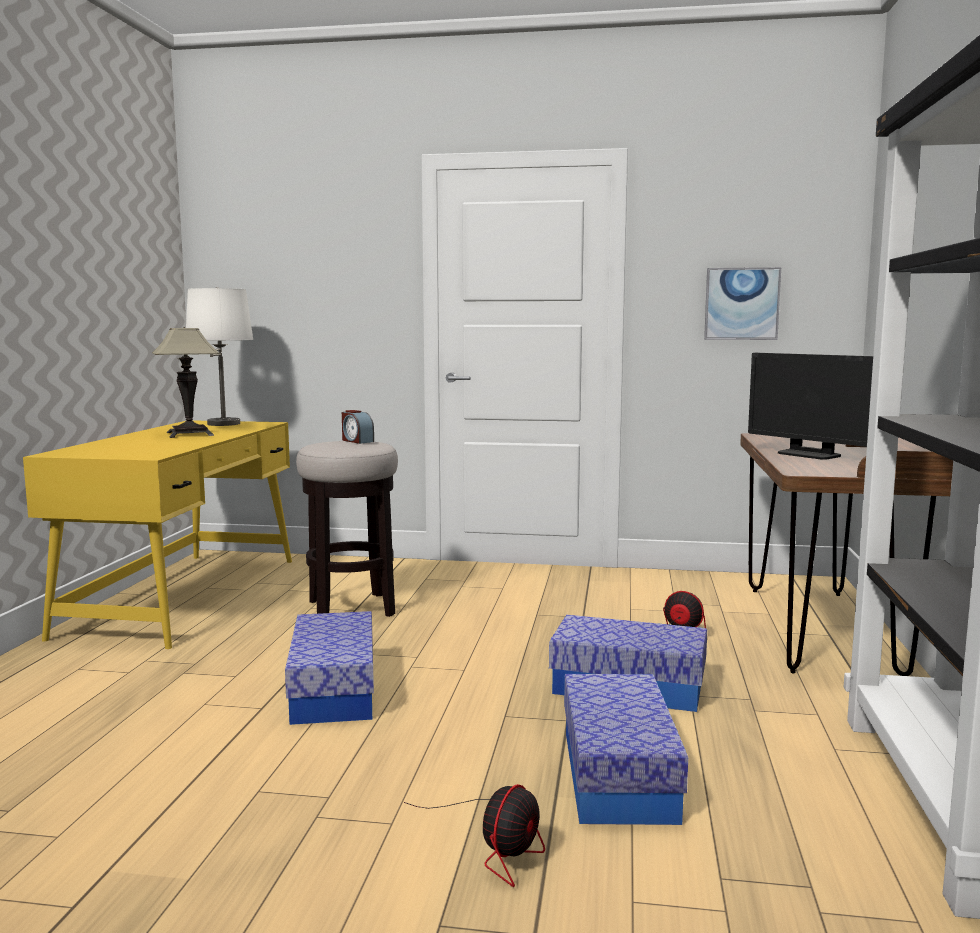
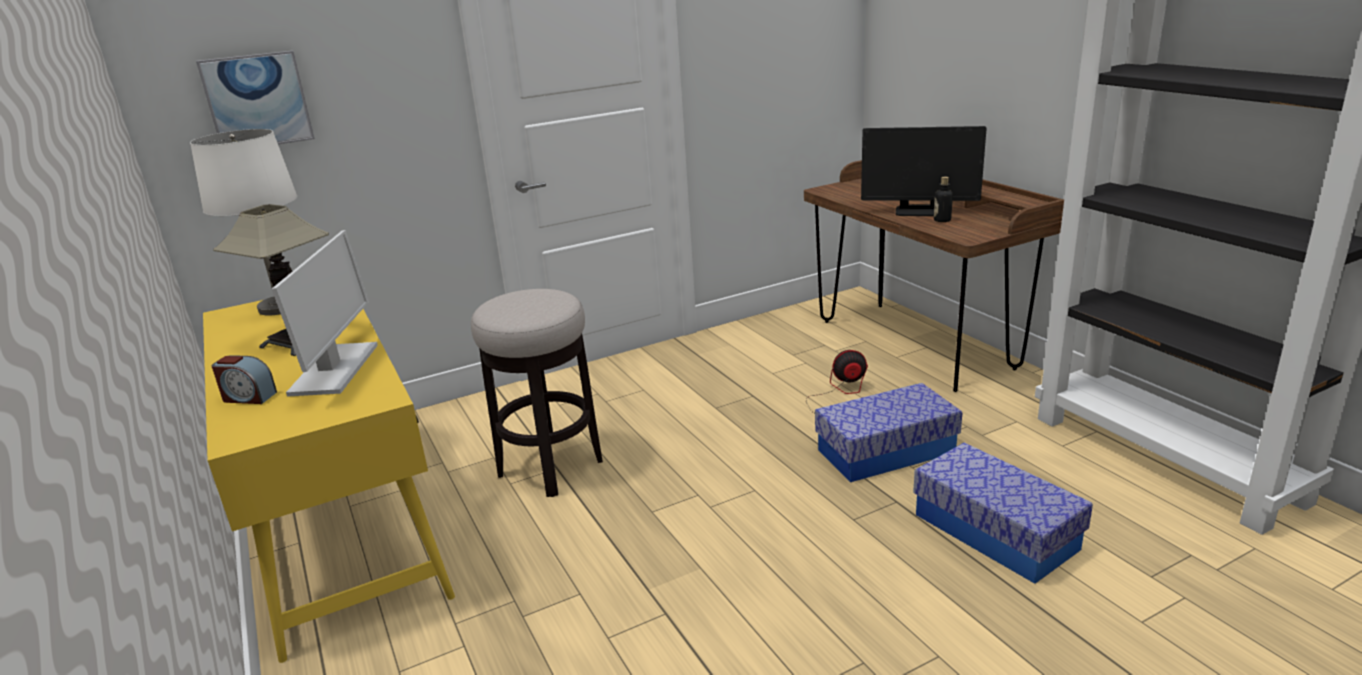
camera: 35 degrees left, 15 degrees up
(168, 444) = (335, 370): none -> monitor
(334, 690) = (692, 563): storage box -> none
(357, 441) = (525, 296): alarm clock -> alarm clock (248, 397)
(500, 844) = (1022, 629): fan -> none
(741, 304) = (777, 66): picture -> picture (257, 101)
(814, 461) = (942, 220): none -> bottle

